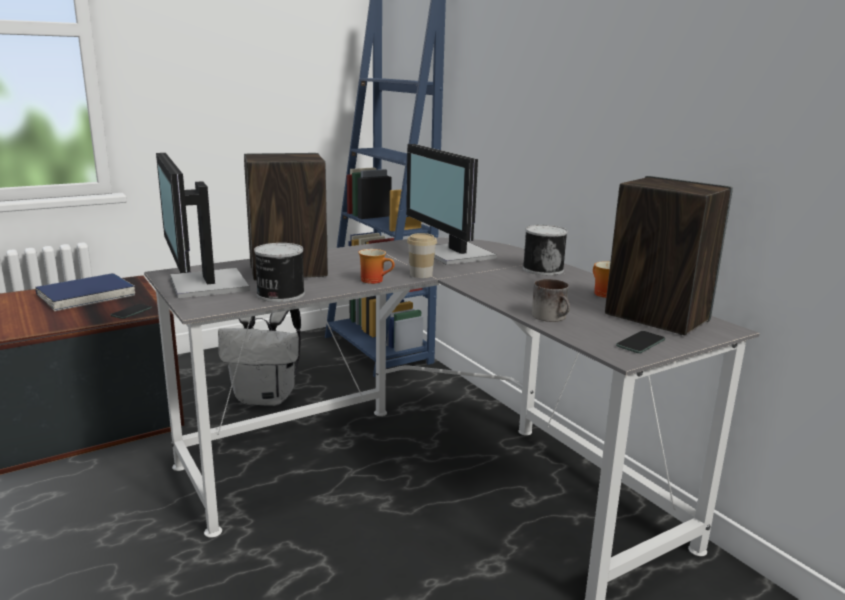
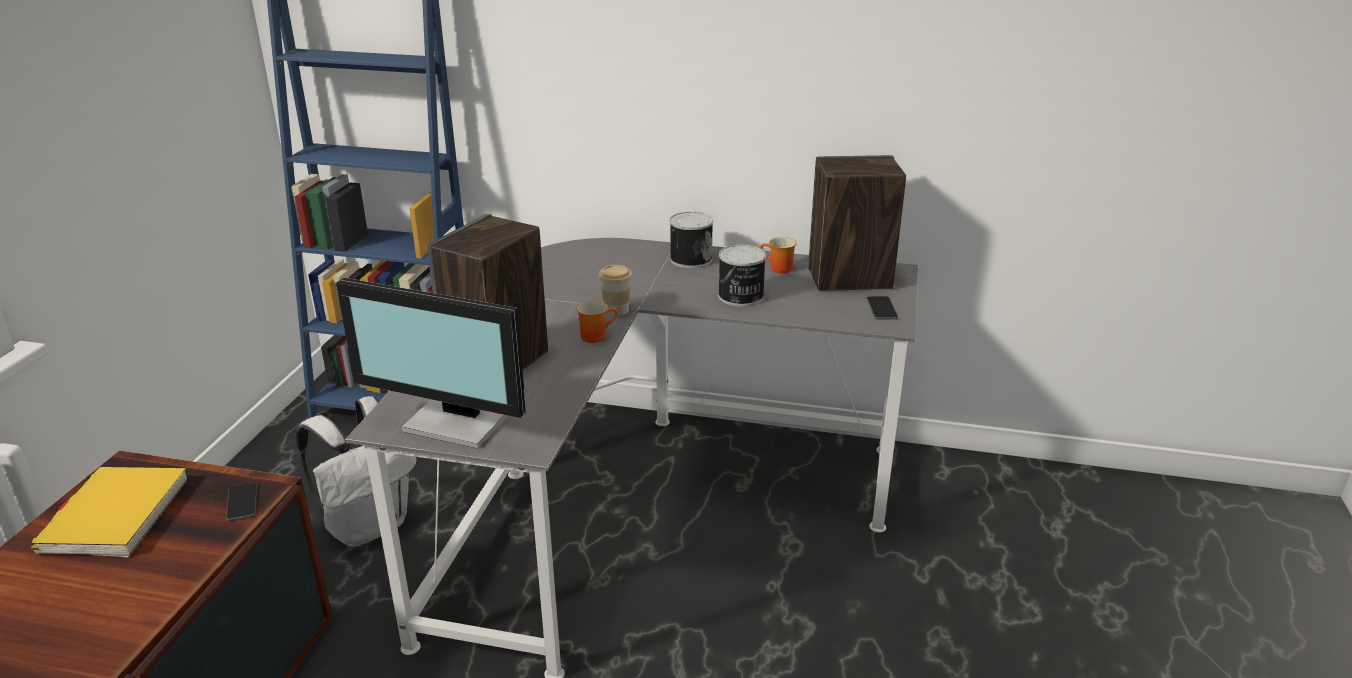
camera: 45 degrees left, 10 degrees up
(86, 295) = (115, 516): blue book -> yellow book
(279, 294) = (557, 394): can -> can (740, 296)
(454, 255) = (590, 272): monitor -> none
(553, 317) = (794, 310): mug -> none

